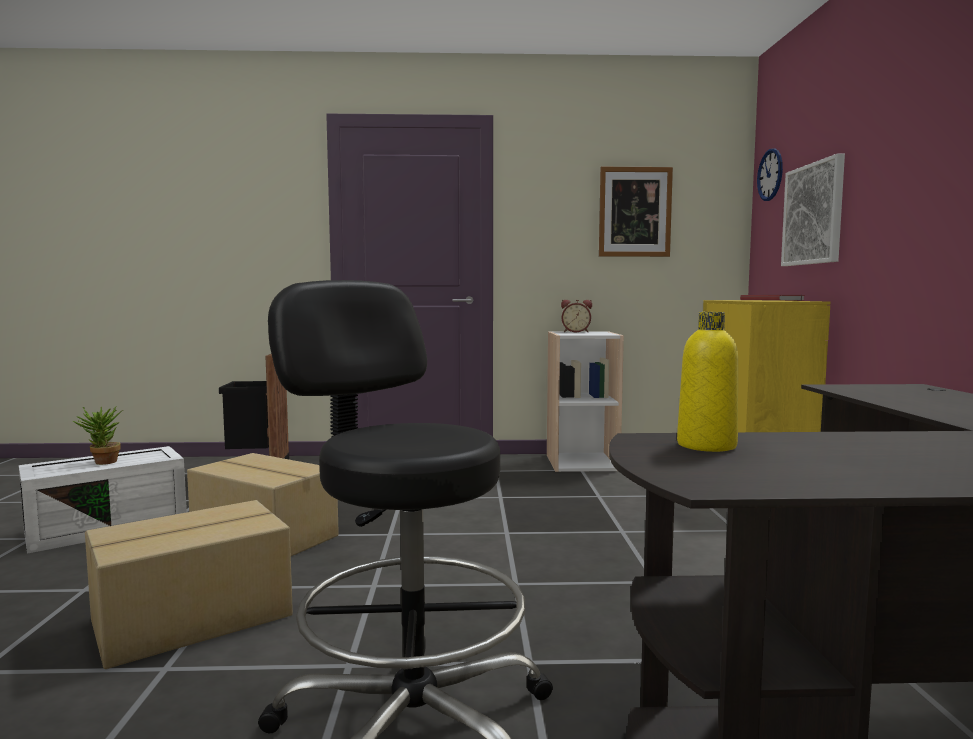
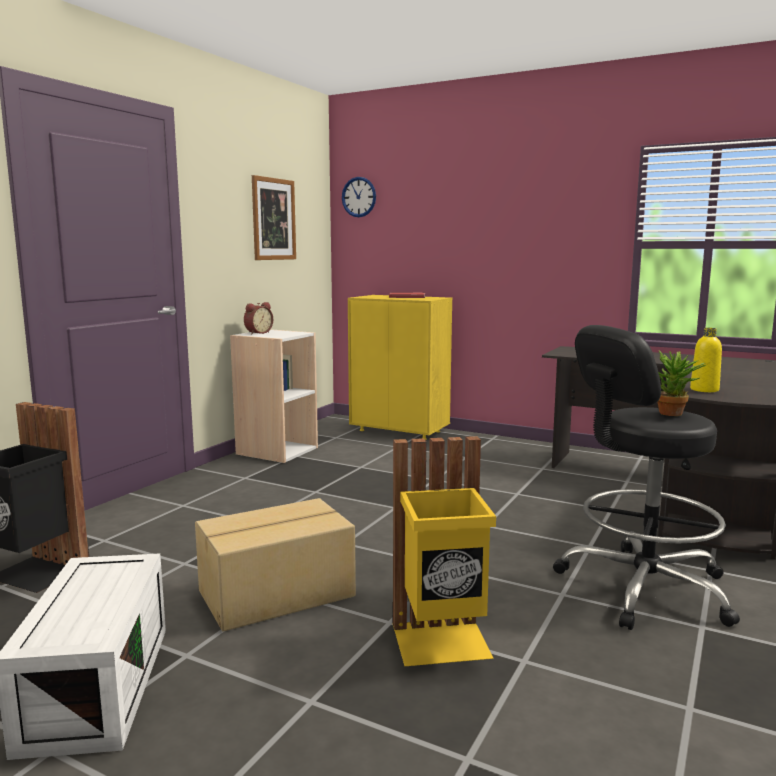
camera: 60 degrees left, 5 degrees up
(102, 463) = (93, 600): potted plant -> potted plant (675, 414)
(194, 619) = (442, 643): cardboard box -> yellow trash can
(813, 214) = (419, 235): picture -> none

